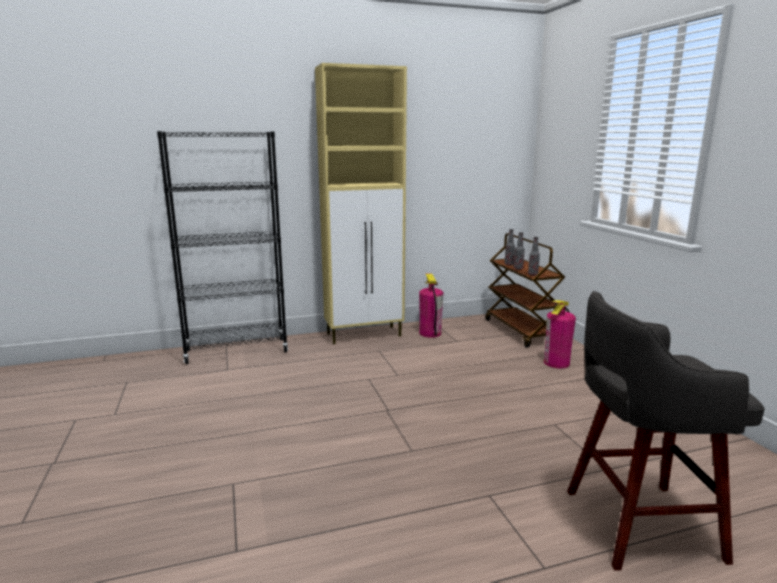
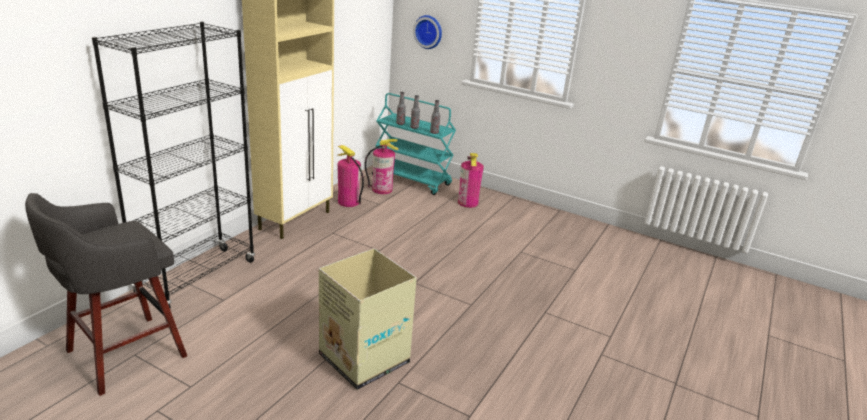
camera: 45 degrees left, 10 degrees up
(242, 450) = (363, 358): none -> cardboard box
(477, 331) = (382, 189): none -> fire extinguisher
(520, 331) = (412, 180): brown cart -> turquoise cart
(559, 169) = (429, 31): none -> wall clock
(636, 524) = (618, 295): grey stool -> grey stool (122, 355)

